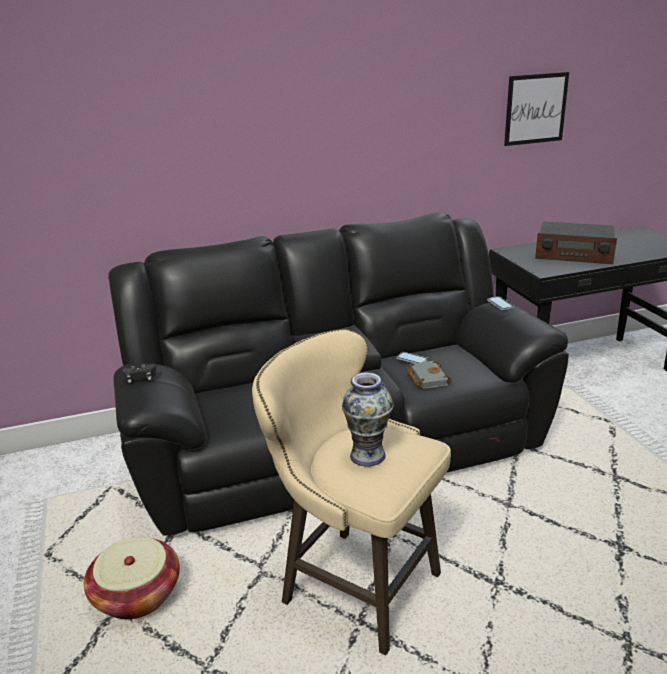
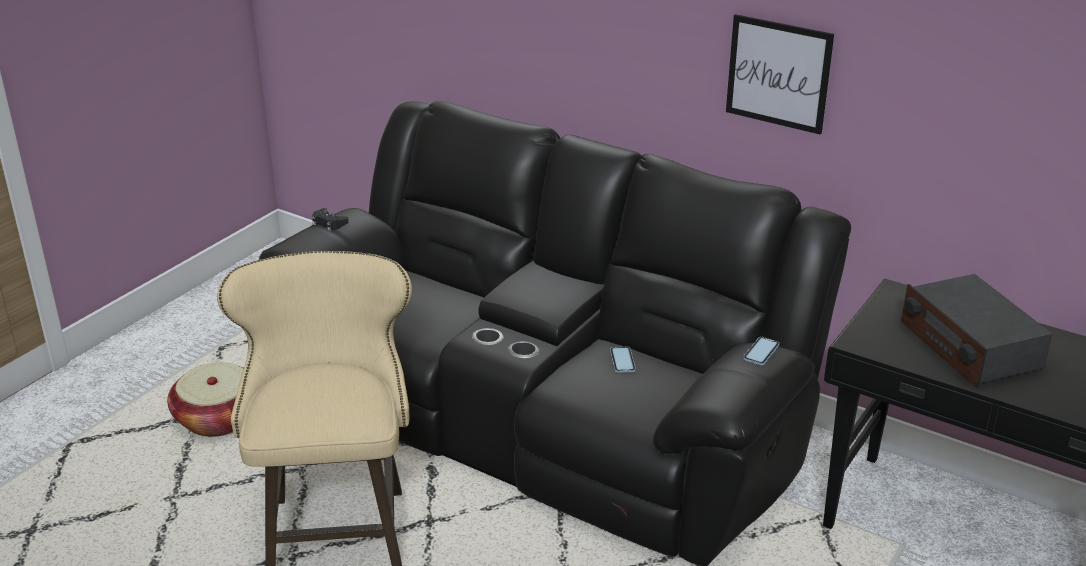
camera: 50 degrees right, 5 degrees up
(367, 455) = (308, 390): vase -> none
(426, 378) = (589, 386): grey book -> none
(535, 109) = (1002, 88): picture -> picture (778, 73)

